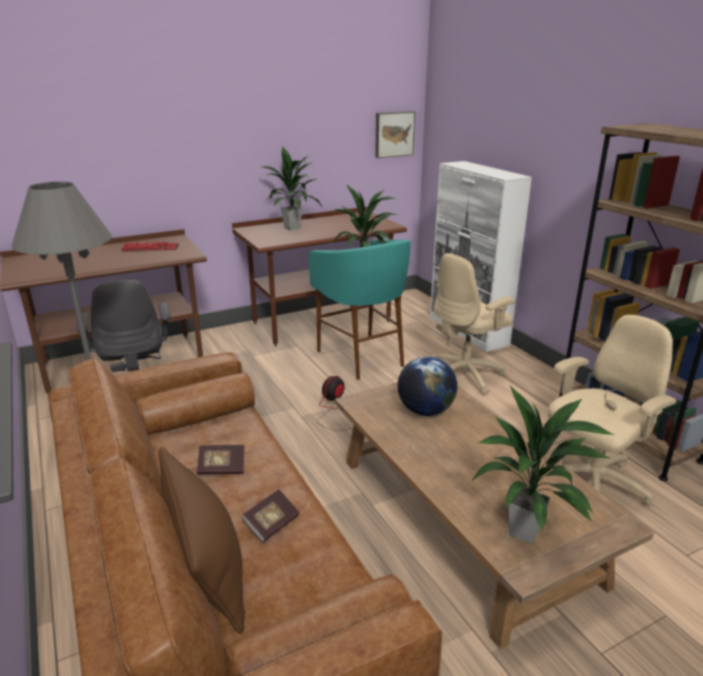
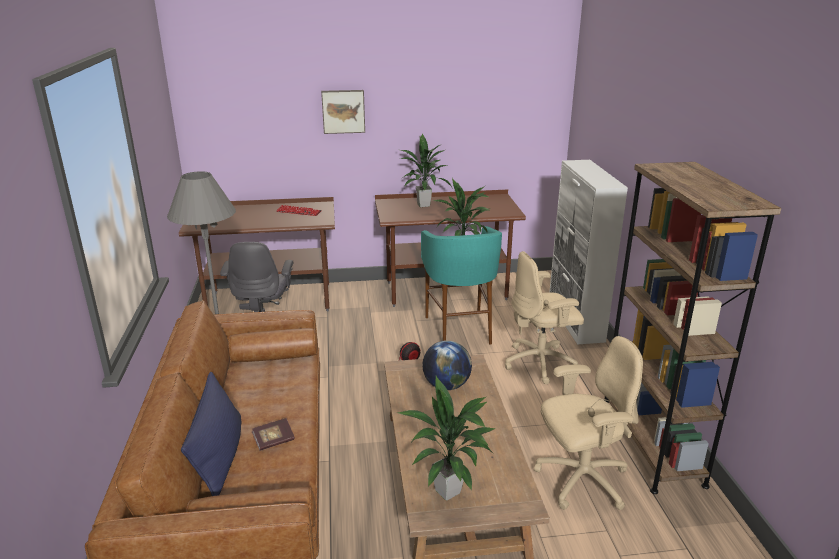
camera: 20 degrees right, 0 degrees up
(206, 566) = (219, 456): brown pillow -> blue pillow
(222, 468) = (266, 396): book -> none
(393, 134) = (537, 125): picture -> picture (343, 111)

